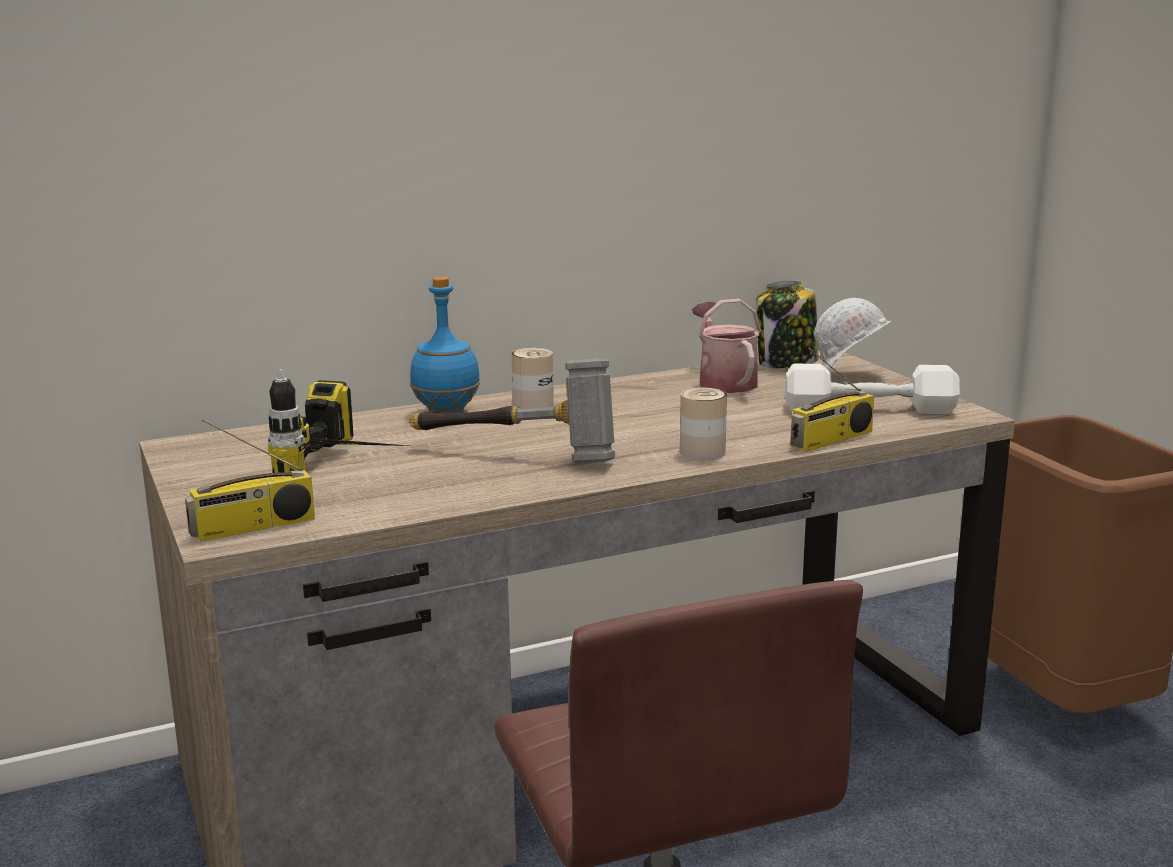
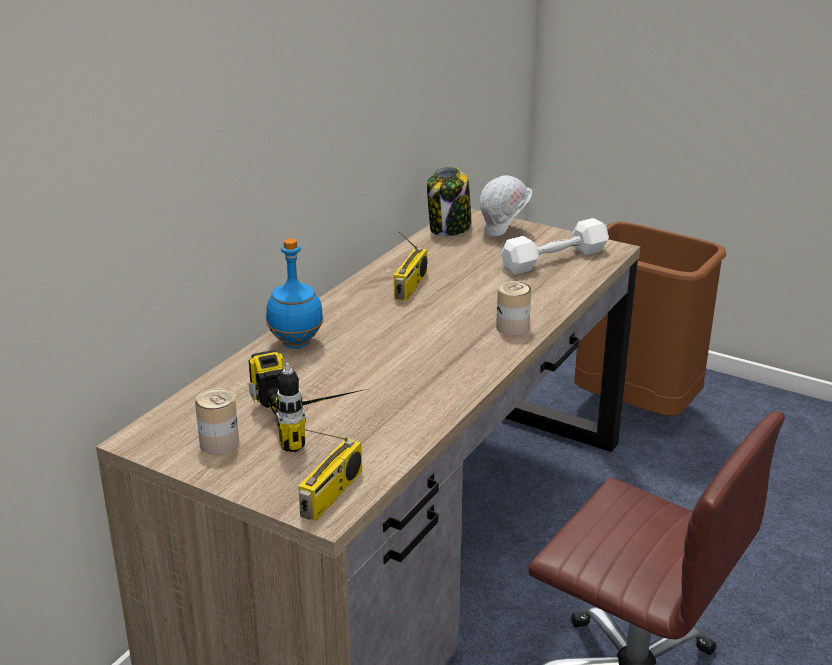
camera: 35 degrees left, 10 degrees up
(519, 456) = (407, 368): hammer -> none
(533, 405) = (344, 316): can -> can (219, 443)
(724, 381) = (435, 257): watering can -> none
(831, 440) = (569, 293): radio -> radio (411, 286)

